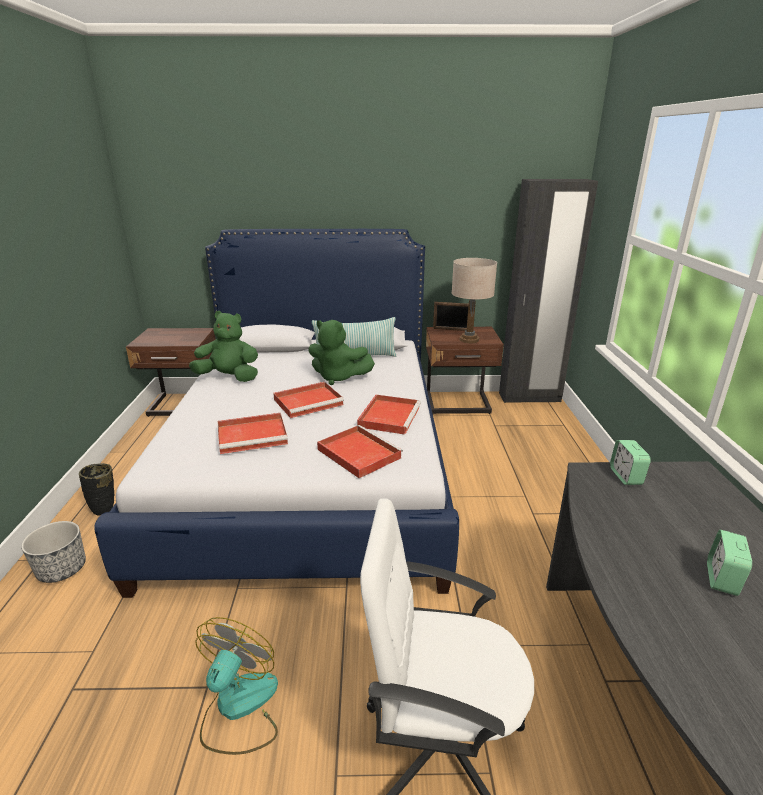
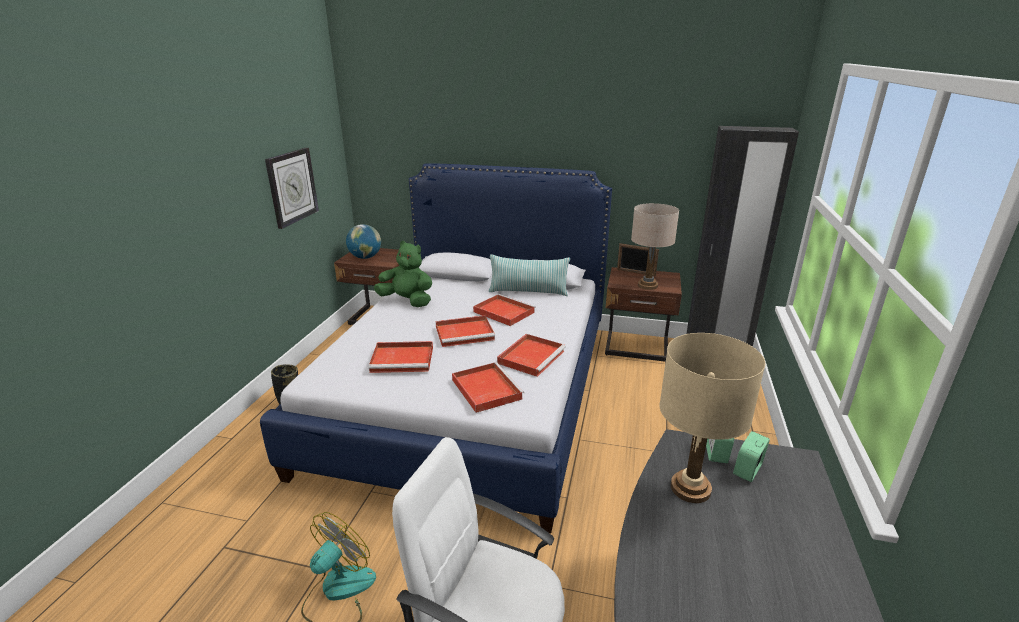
camera: 15 degrees right, 0 degrees up
(61, 569) = (244, 449): planter -> none
(73, 258) = (292, 187): none -> wall clock
(161, 338) = (365, 257): none -> globe
(338, 377) = (503, 312): green plush toy -> red tray
(623, 513) = (690, 488): none -> beige table lamp
(721, 579) = (750, 570): alarm clock -> alarm clock (748, 470)

